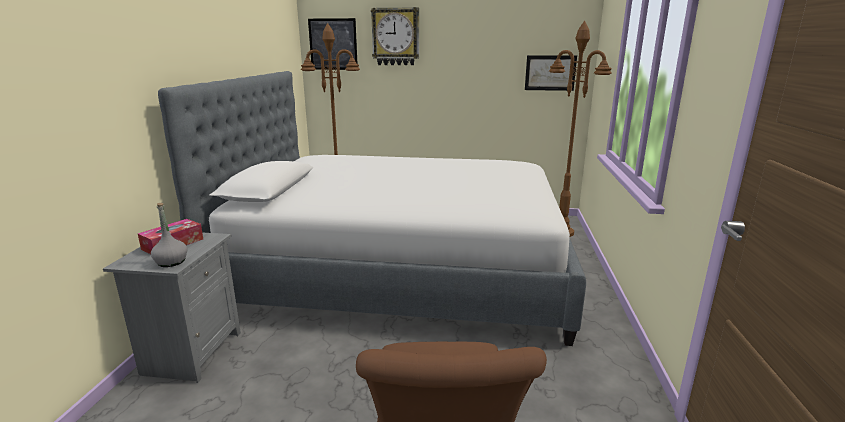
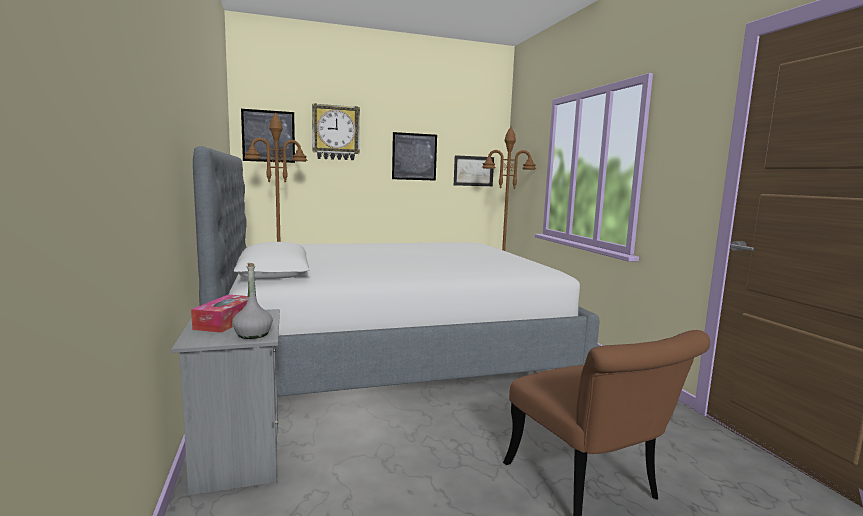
camera: 25 degrees left, 10 degrees down
(479, 58) = (414, 156): none -> picture

